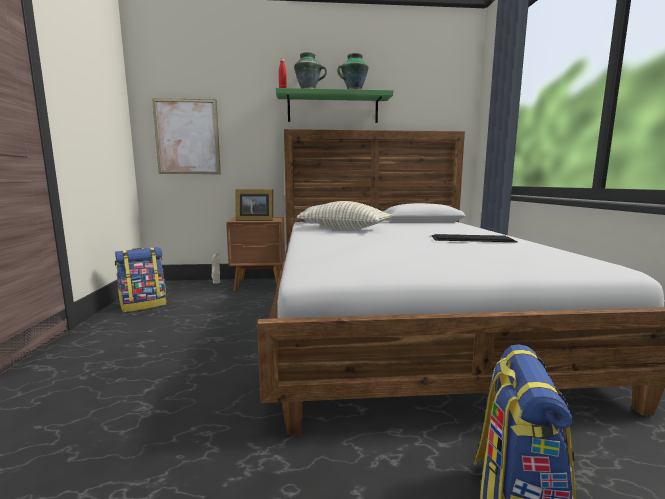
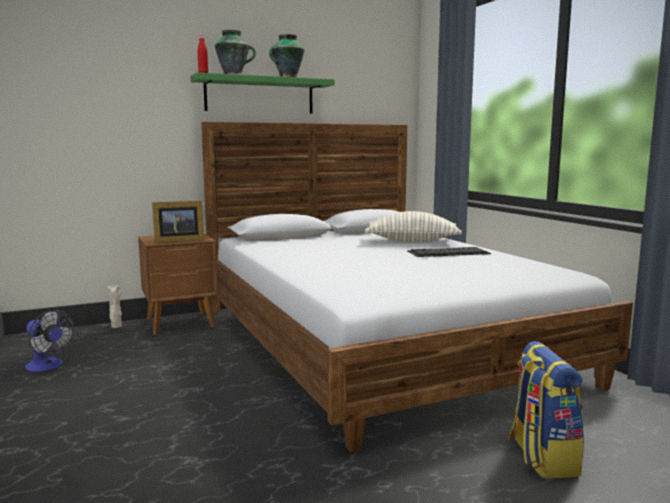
camera: 20 degrees left, 0 degrees up
(144, 305) = (48, 366): backpack -> fan
(187, 137) = (66, 130): picture -> none
(344, 229) = (306, 247): pillow -> pillow (412, 241)

